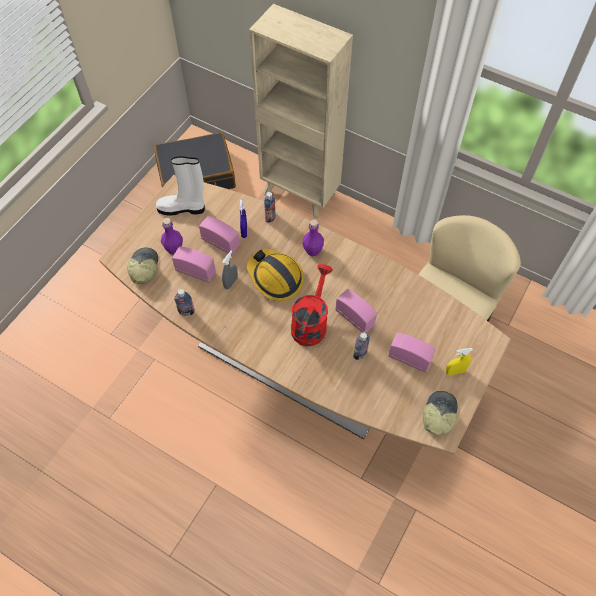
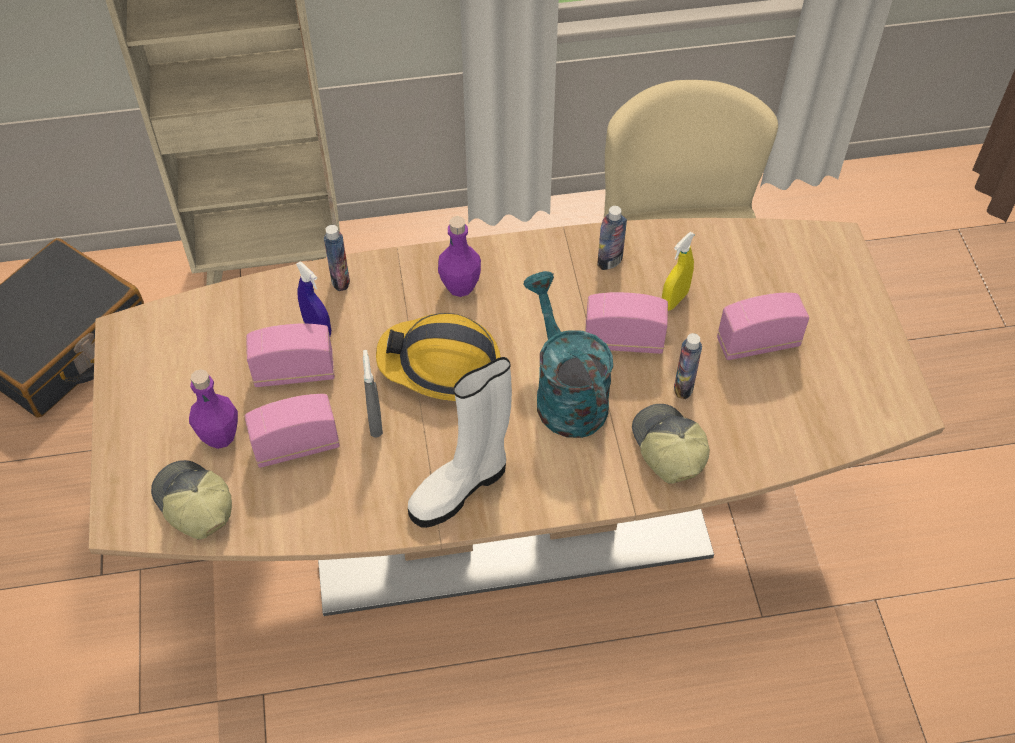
camera: 40 degrees left, 5 degrees down
(182, 208) = (169, 361): white boot -> white boot (461, 487)
(186, 312) = (345, 520): bottle -> bottle (609, 261)
(310, 322) = (565, 393): red watering can -> turquoise watering can
(438, 414) = (873, 391): cap -> cap (667, 448)
(455, 371) = (834, 317): yellow spray bottle -> yellow spray bottle (674, 300)

